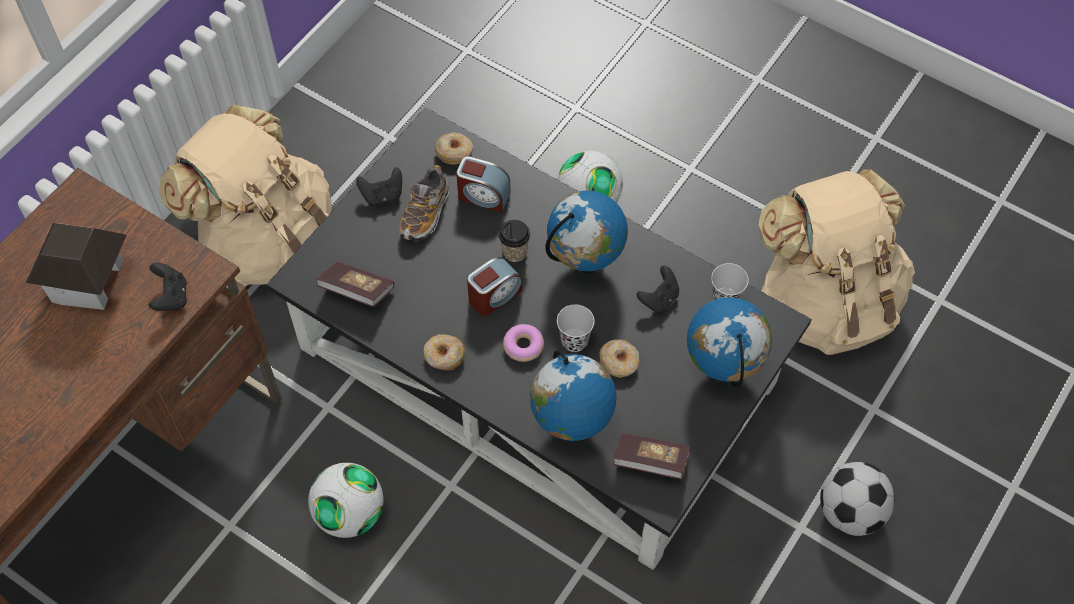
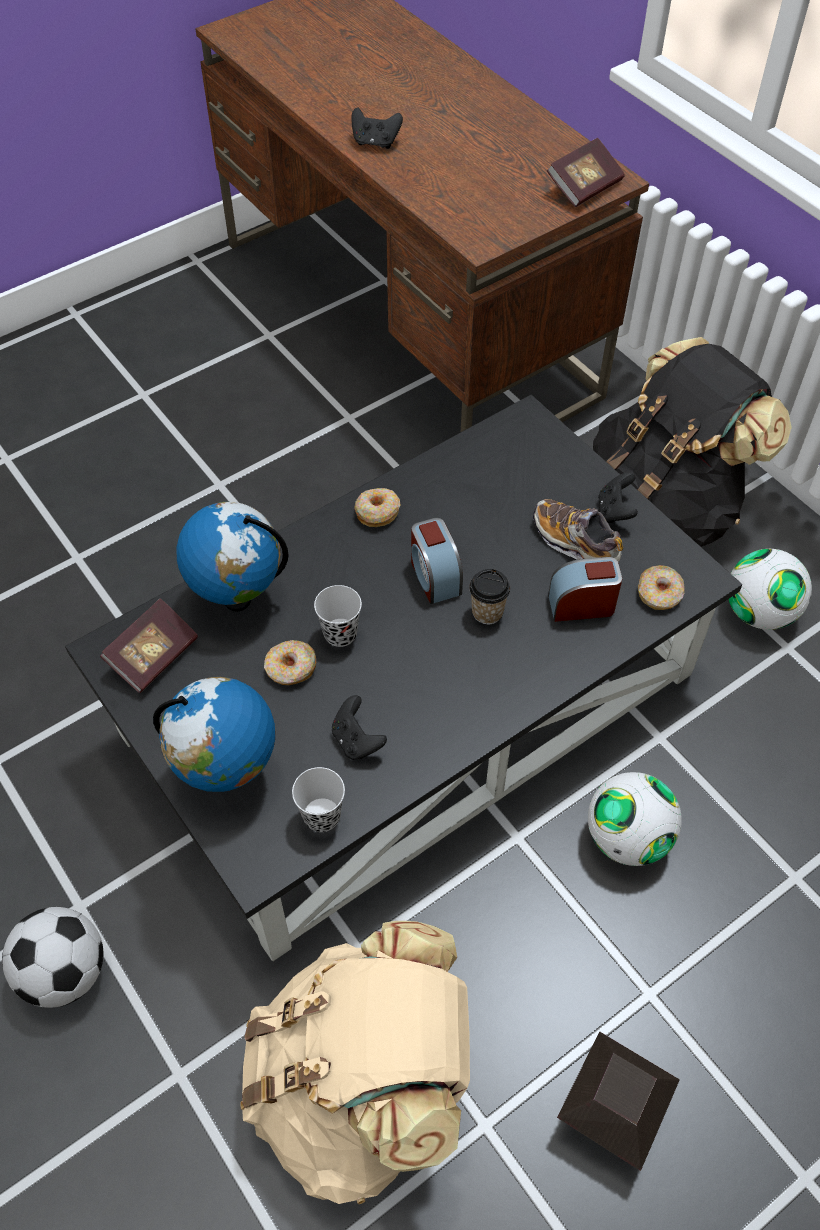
camera: 110 degrees right, 5 degrees down
(88, 281) = (505, 172): toy house -> toy house (611, 1111)
(171, 297) = (460, 218): black game controller -> black game controller (375, 142)
(267, 240) = (664, 505): beige backpack -> black backpack
(350, 514) = (316, 502): football -> football (759, 612)
(357, 291) = (492, 460): book -> book (584, 187)
(483, 196) = (581, 604): alarm clock -> alarm clock turned 45 degrees clockwise
(523, 346) = (356, 584): donut -> none
(585, 263) = (442, 679): globe -> none

